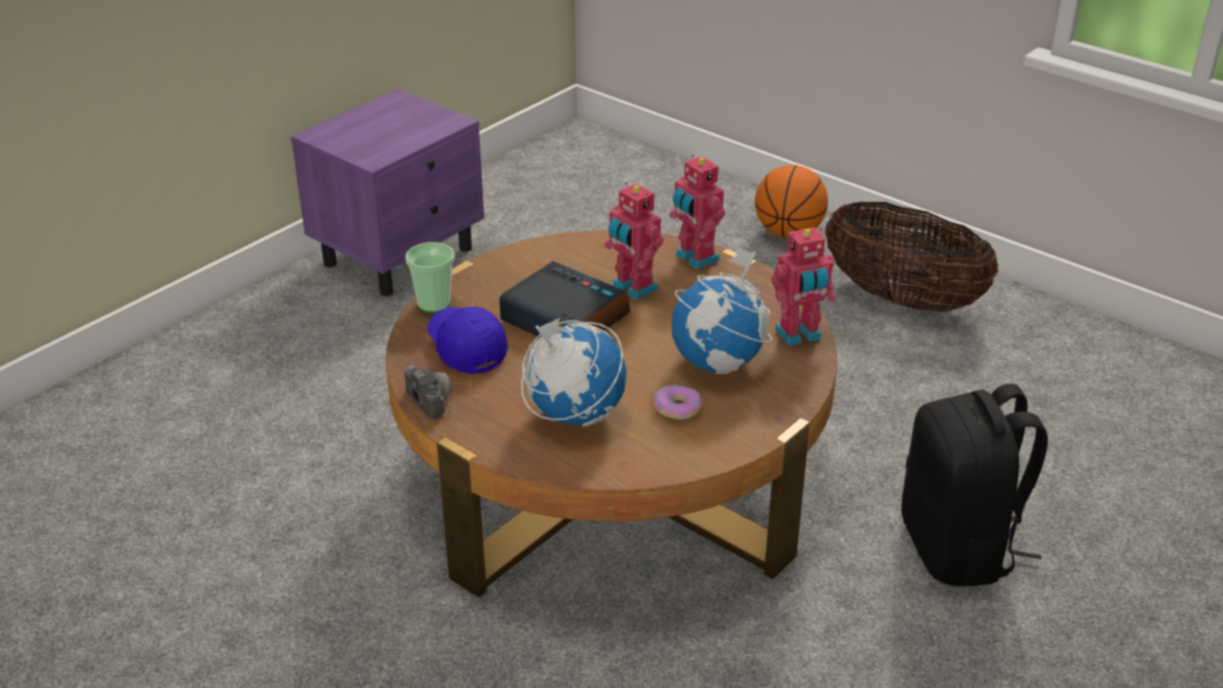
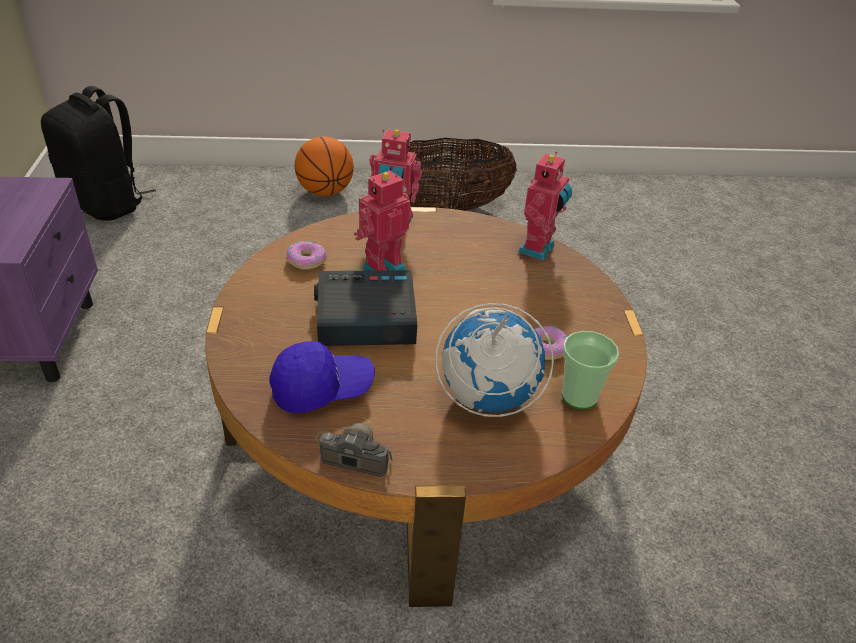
camera: 45 degrees left, 5 degrees up
(434, 304) = (237, 362): cup -> cup (579, 396)
(466, 349) = (322, 389): blue cap -> blue cap turned 150 degrees clockwise
(579, 256) = (306, 260): none -> donut
(632, 288) = (382, 267): toy robot -> toy robot turned 135 degrees clockwise
(719, 363) = (521, 296): globe -> none
(959, 549) = (671, 355): black backpack -> black backpack (107, 204)

